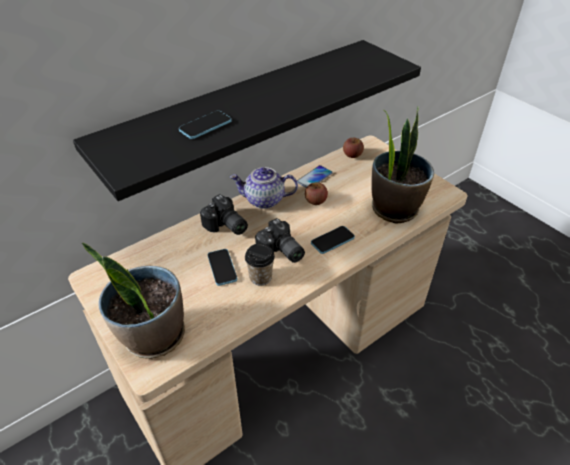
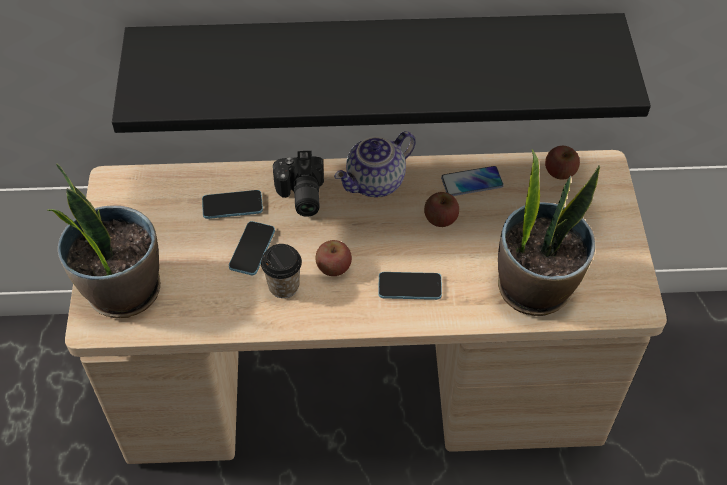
camera: 35 degrees right, 10 degrees up
(205, 126) = (272, 75): phone -> phone (232, 205)
(264, 201) = (376, 183): teapot -> teapot turned 75 degrees counterclockwise
(280, 252) = (333, 267): camera -> apple

